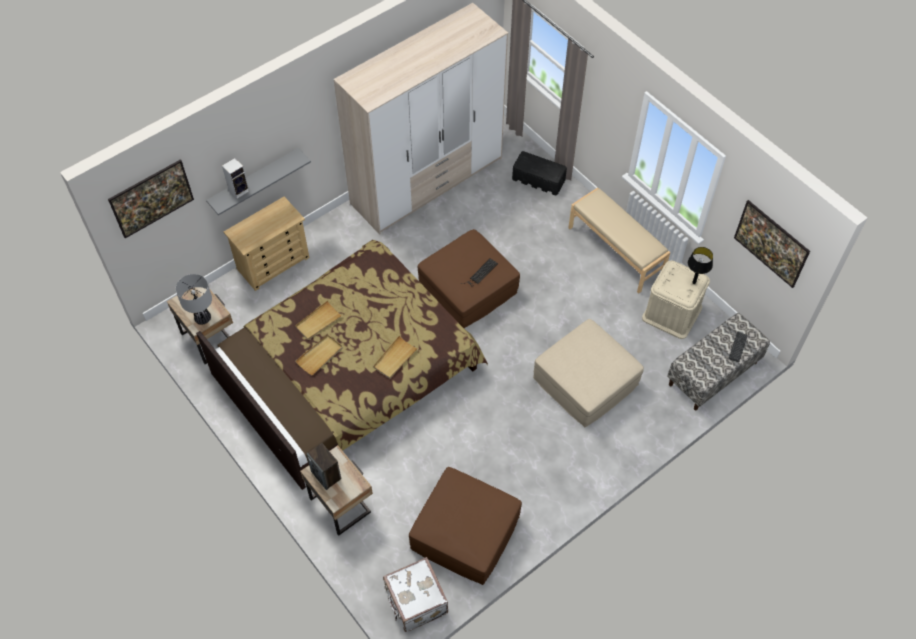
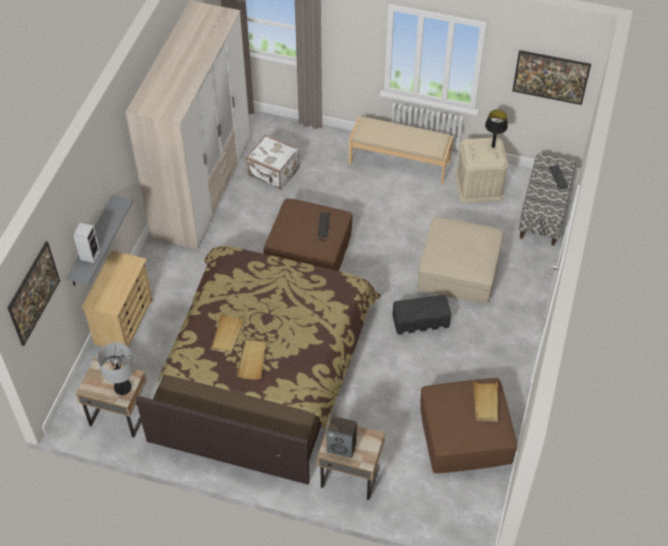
camera: 35 degrees left, 5 degrees down
(395, 358) = (316, 327): beige tray -> beige tray (485, 402)
(415, 602) = (472, 510): white suitcase -> white suitcase (273, 173)
(539, 180) = (294, 140): black storage box -> black storage box (421, 321)

